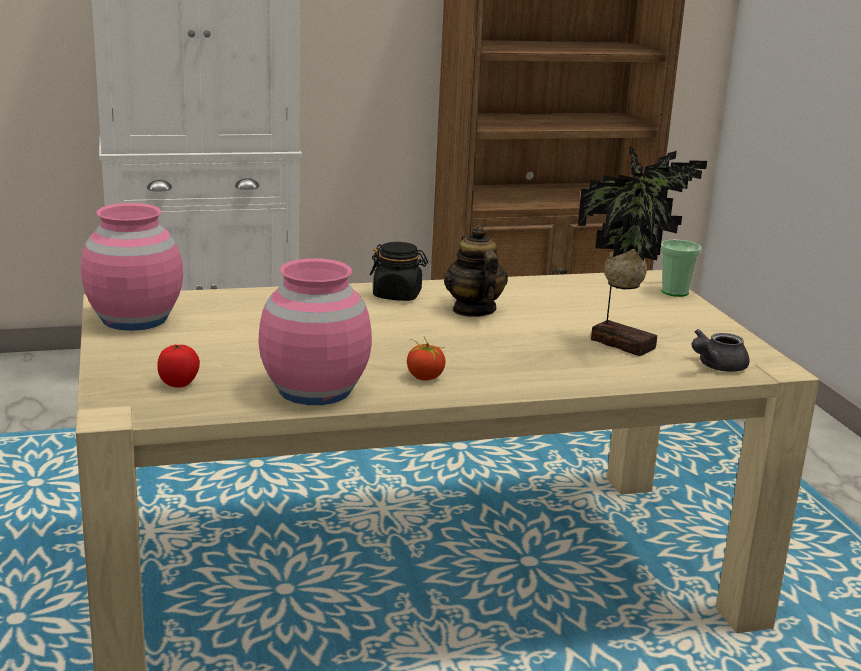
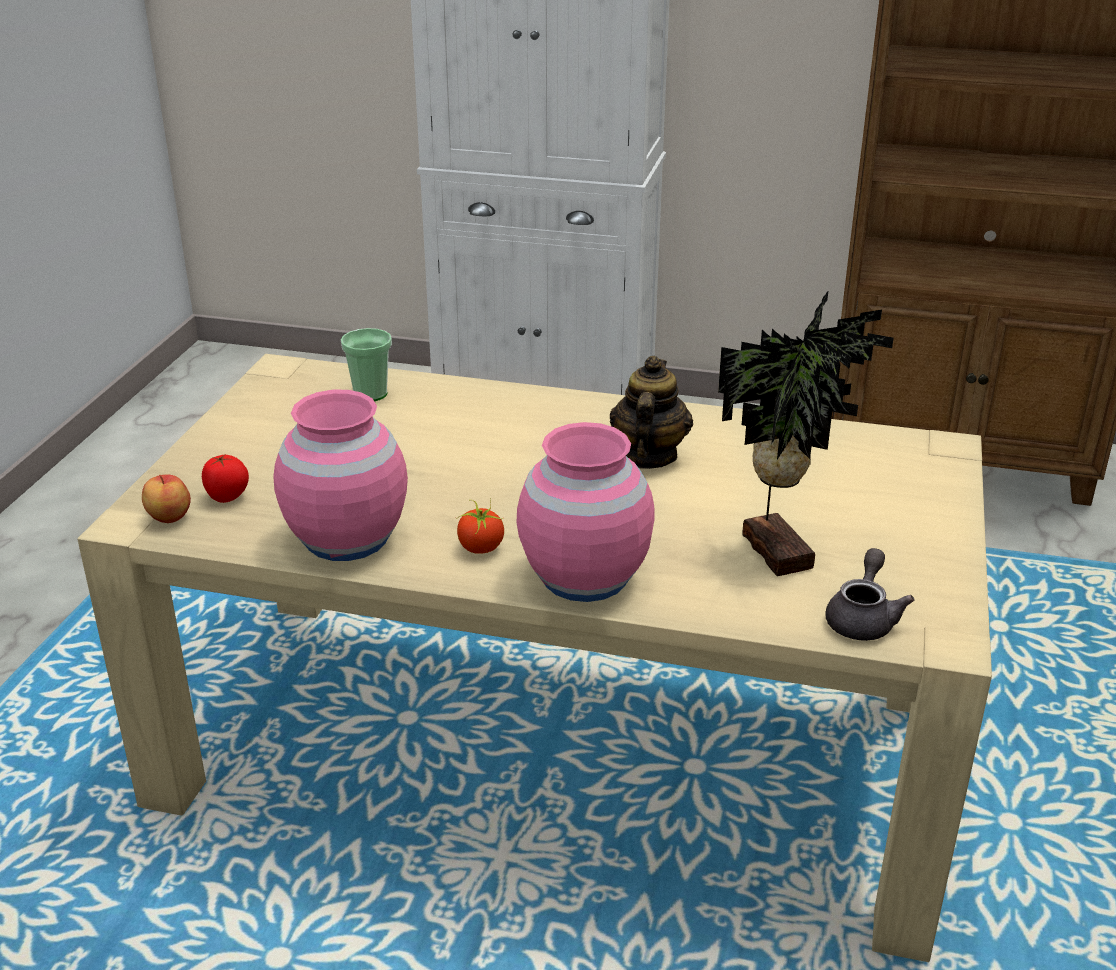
camera: 30 degrees right, 10 degrees up
(134, 319) = (275, 398): pink vase -> pink vase (584, 576)
(143, 404) = (168, 517): none -> apple
(397, 295) = (583, 416): black jar -> none
(675, 292) = (952, 478): cup -> cup (370, 394)
(716, 367) = (863, 618): grey teapot -> grey teapot turned 120 degrees clockwise

